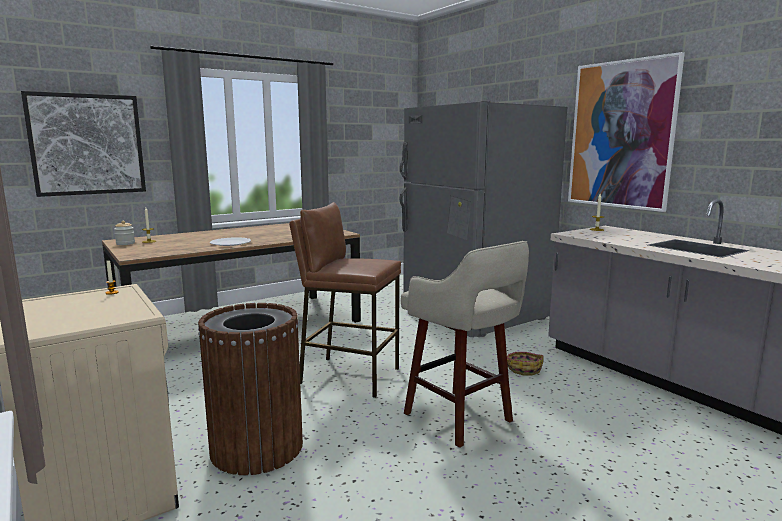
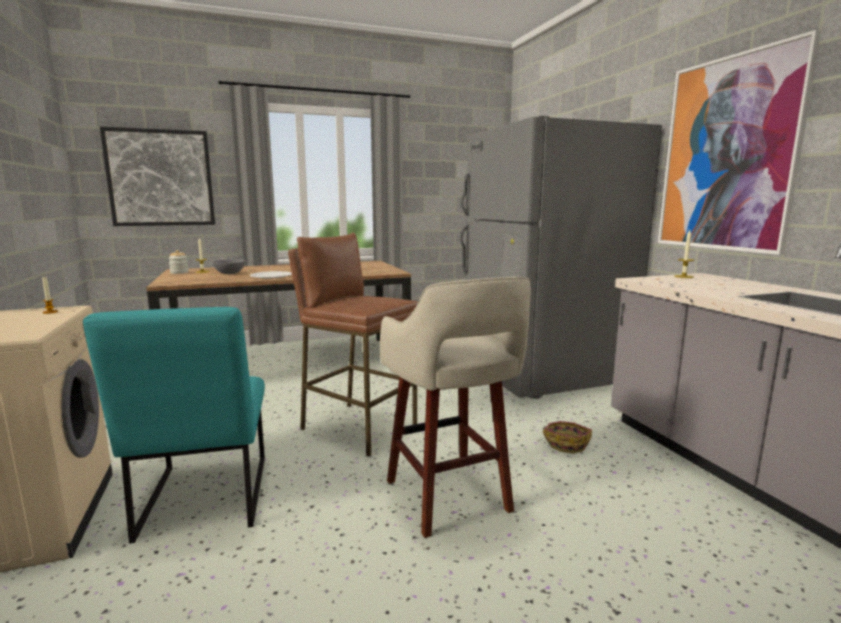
camera: 15 degrees right, 0 degrees up
(182, 242) = (229, 273): none -> grey bowl
(256, 448) = (204, 498): brown trash can -> turquoise chair

